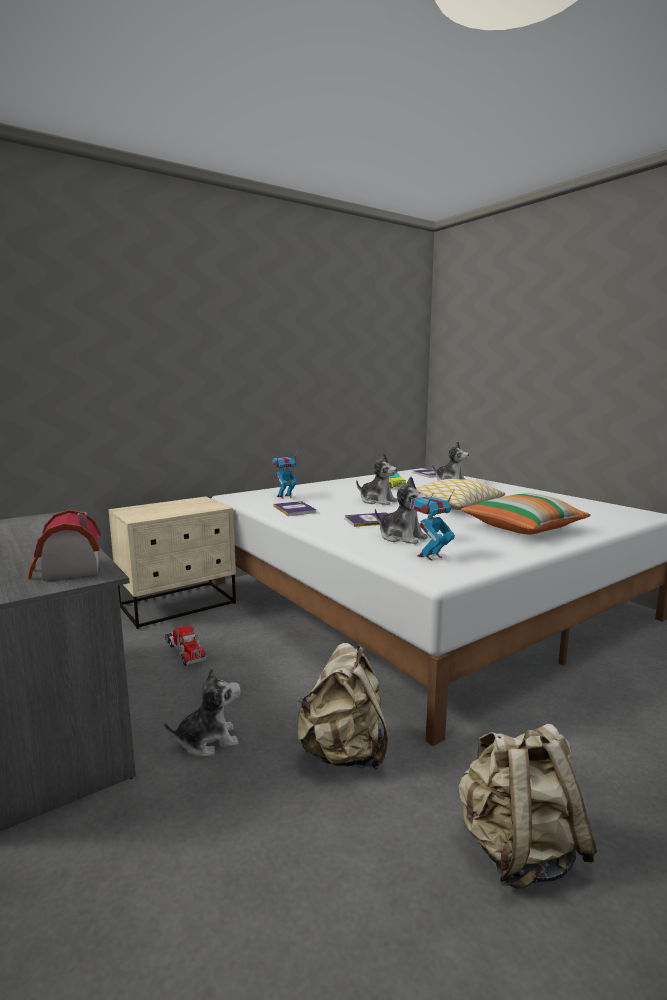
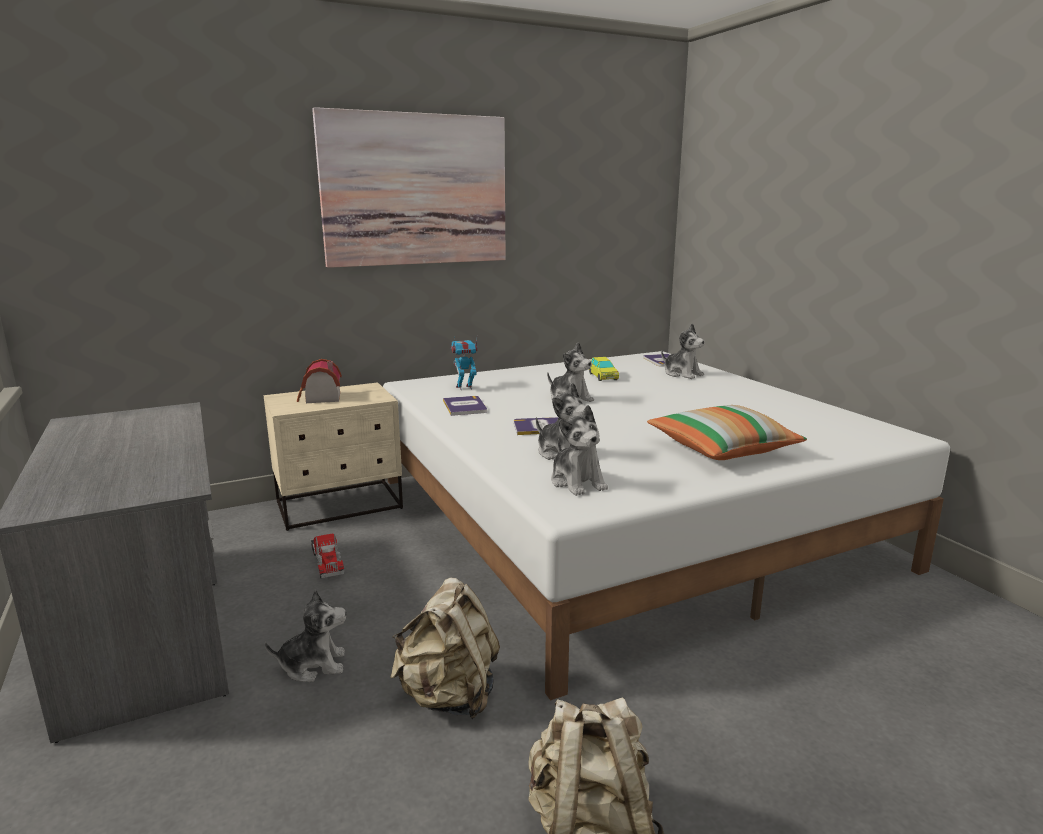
camera: 10 degrees right, 5 degrees up
(67, 570) = (157, 481): toy house -> toy house (320, 398)
(237, 334) = (416, 190): none -> picture
(430, 556) = (577, 482): toy robot -> plush toy
(452, 505) = (658, 410): pillow -> none

